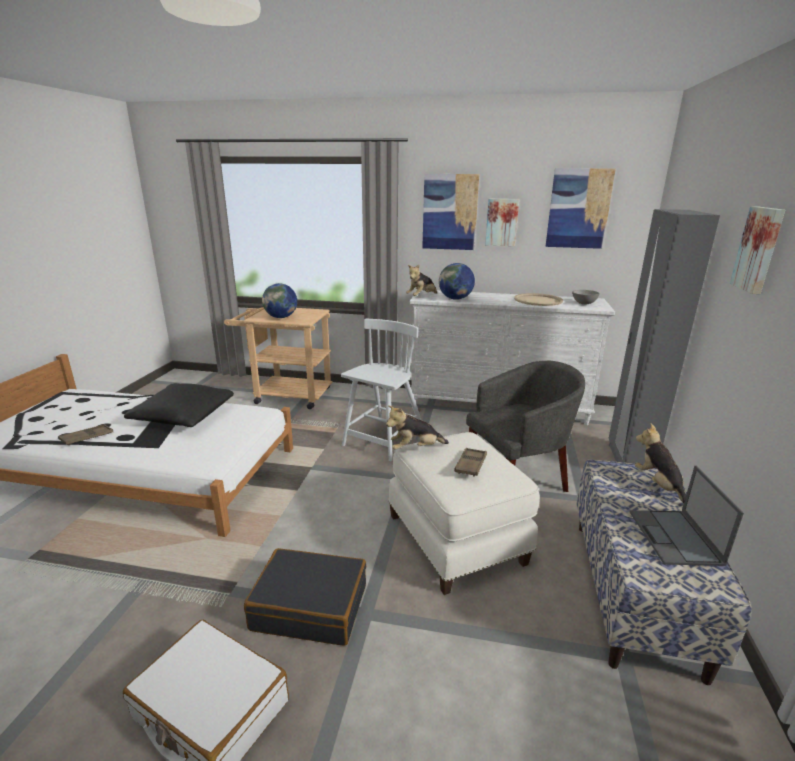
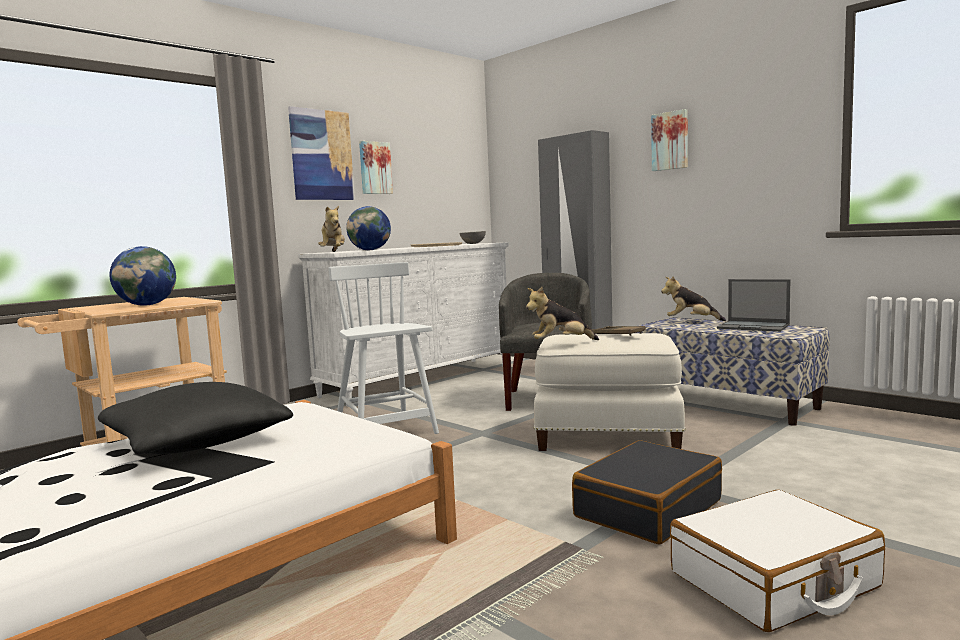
camera: 55 degrees left, 15 degrees down
(87, 437) = (94, 511): brown tray -> none
(415, 448) = (560, 343): plush toy -> plush toy turned 60 degrees clockwise
(578, 209) = (435, 156): picture -> none

